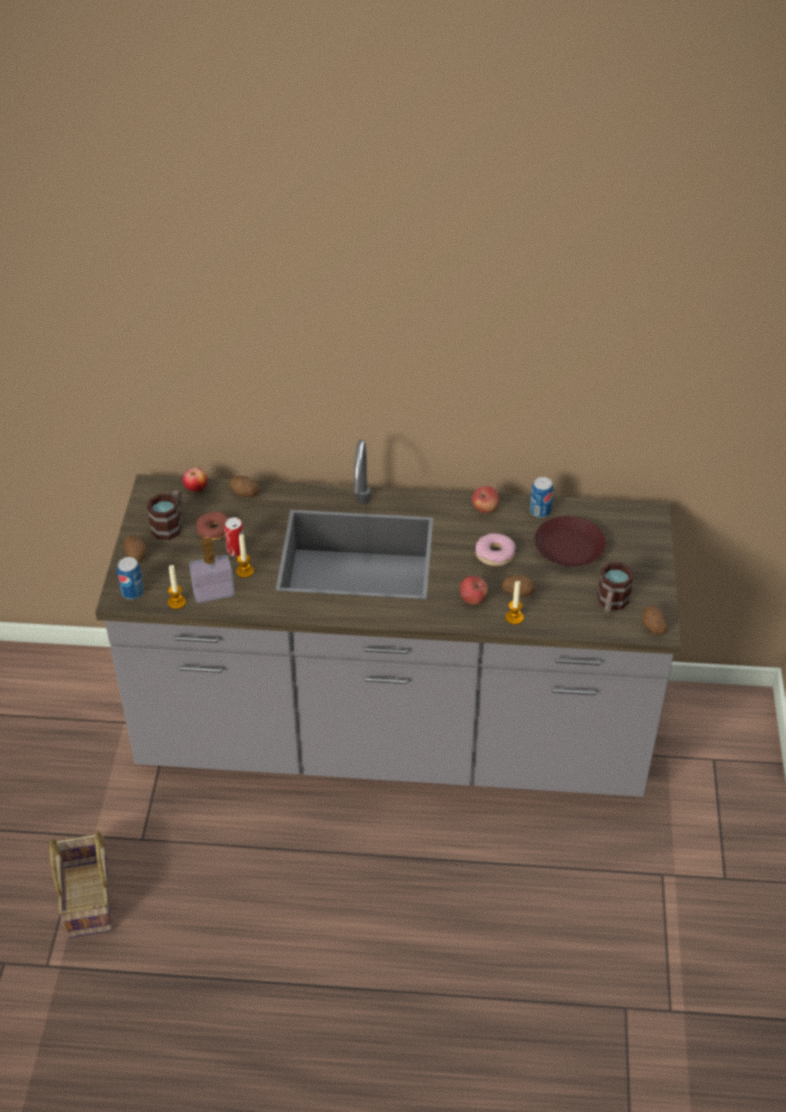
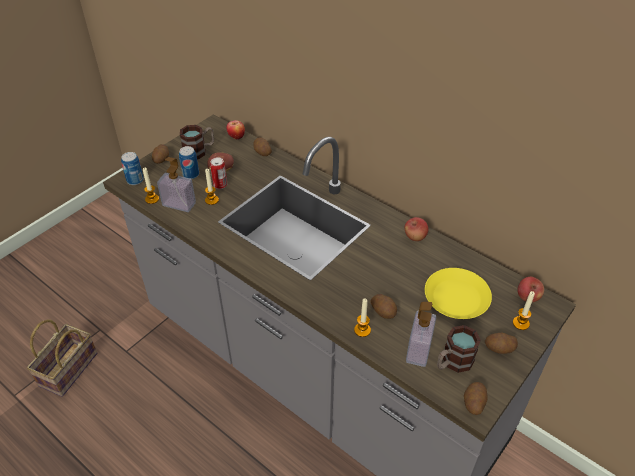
camera: 35 degrees right, 0 degrees up
(473, 599) = (343, 299): apple -> apple (527, 297)
(495, 554) = (392, 273): donut -> none
(540, 511) = (456, 259): can -> can (191, 174)
(569, 547) = (456, 297): brown plate -> yellow plate
(575, 609) = (418, 350): none -> soap dispenser
(638, 542) = (520, 323): none -> candle
(638, 572) = (499, 349): none -> potato

